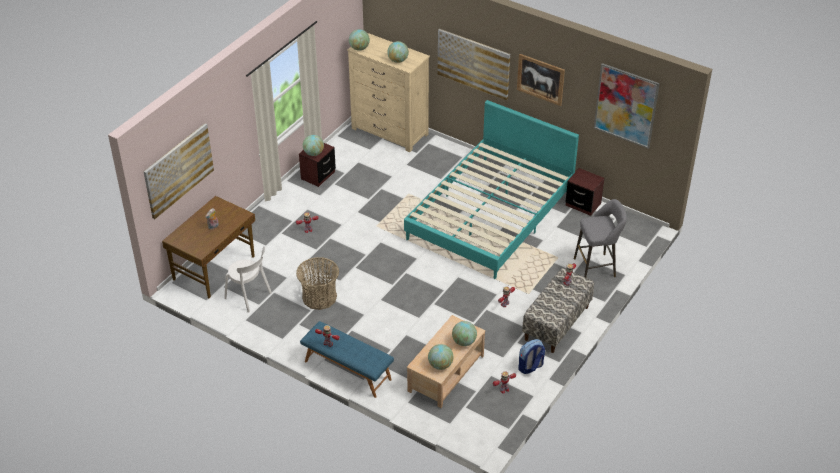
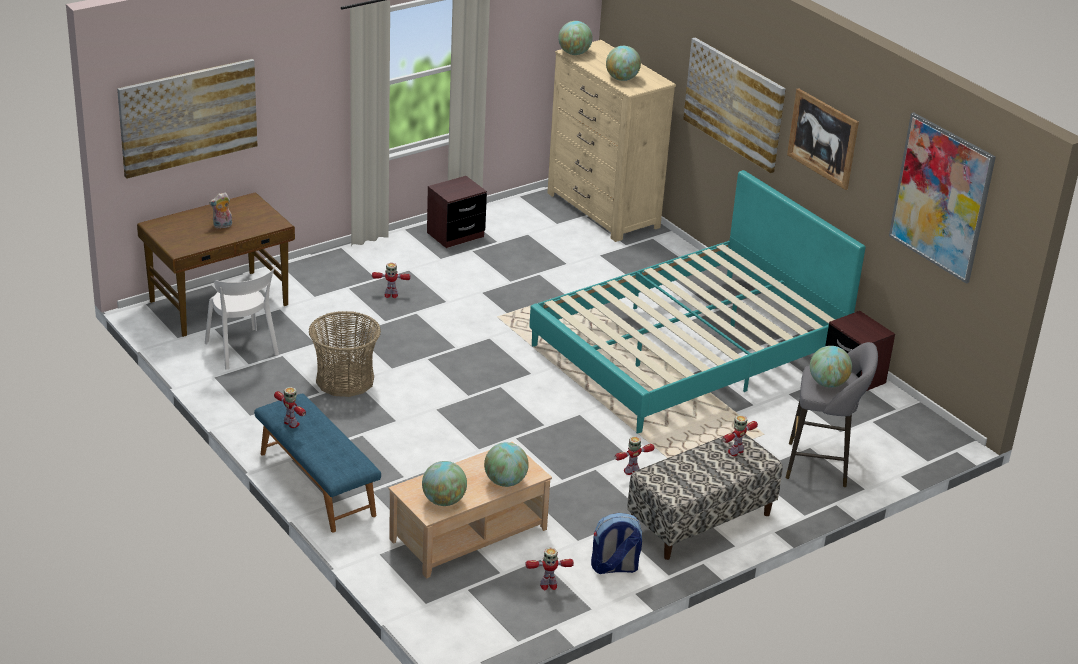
camera: 20 degrees right, 10 degrees down
(313, 153) = (450, 191): globe -> globe (827, 383)

